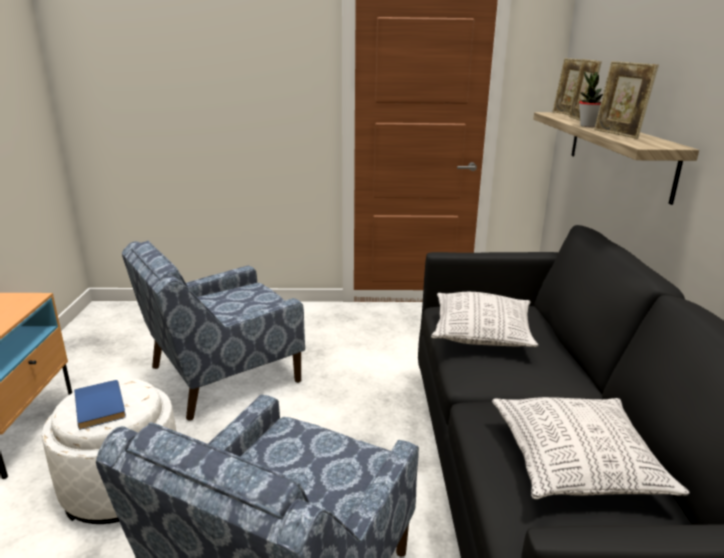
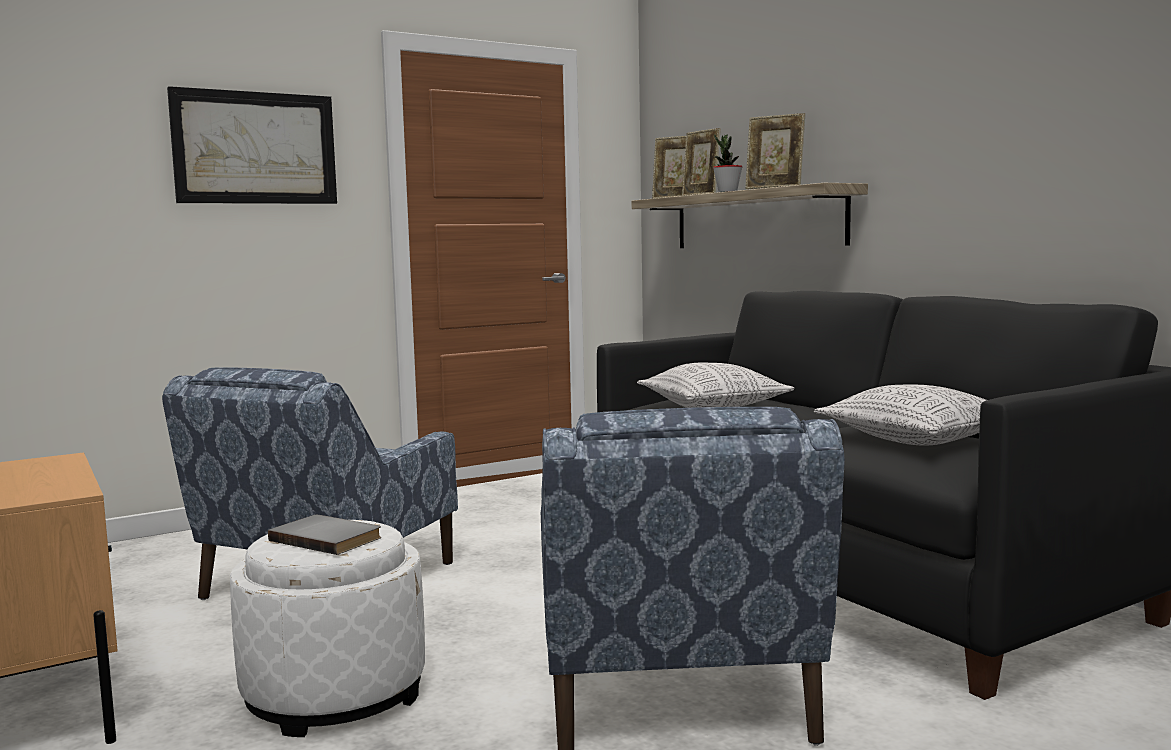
camera: 30 degrees left, 15 degrees down
(102, 405) = (328, 538): blue book -> grey book
(247, 67) = (255, 148): none -> picture

